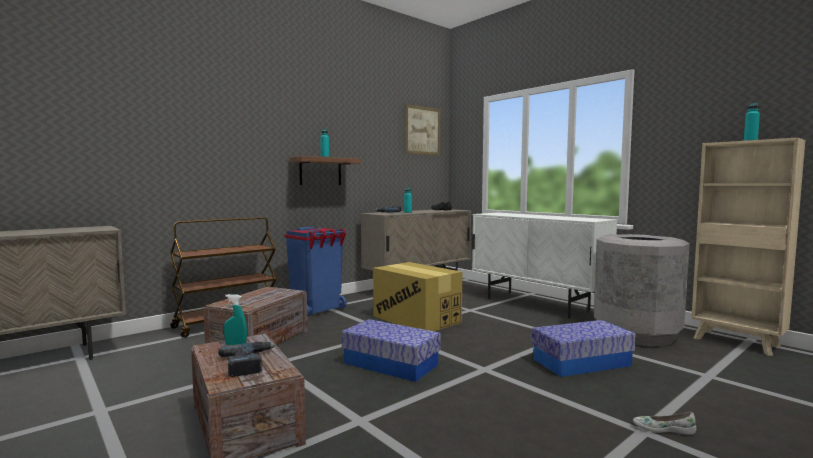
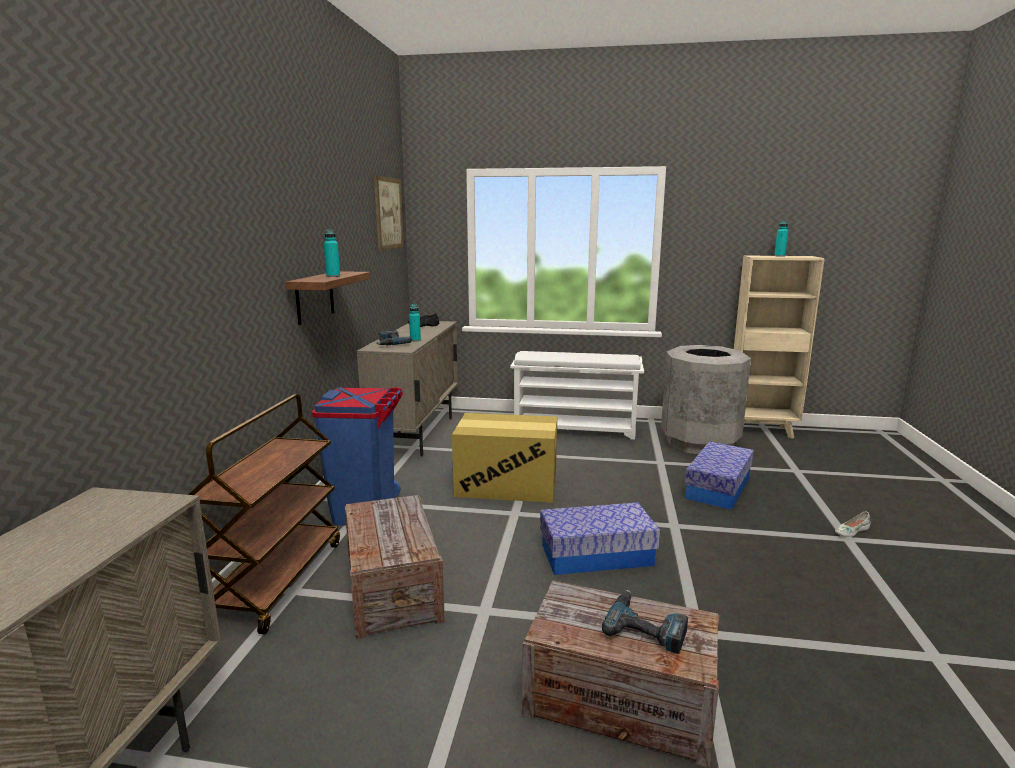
camera: 40 degrees left, 10 degrees up
(235, 344) = (567, 611): turquoise spray bottle -> none
(536, 304) = (575, 429): white cabinet -> white shoe rack

